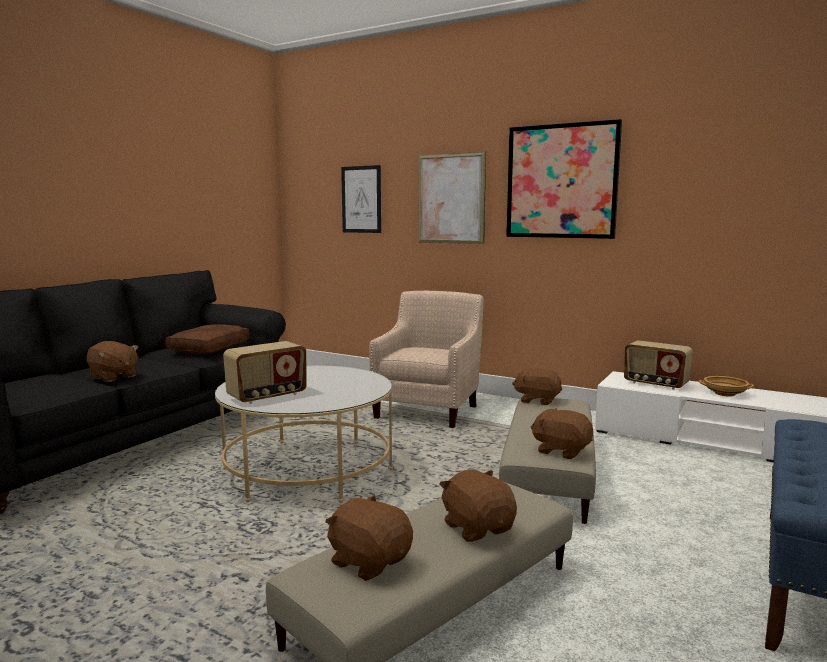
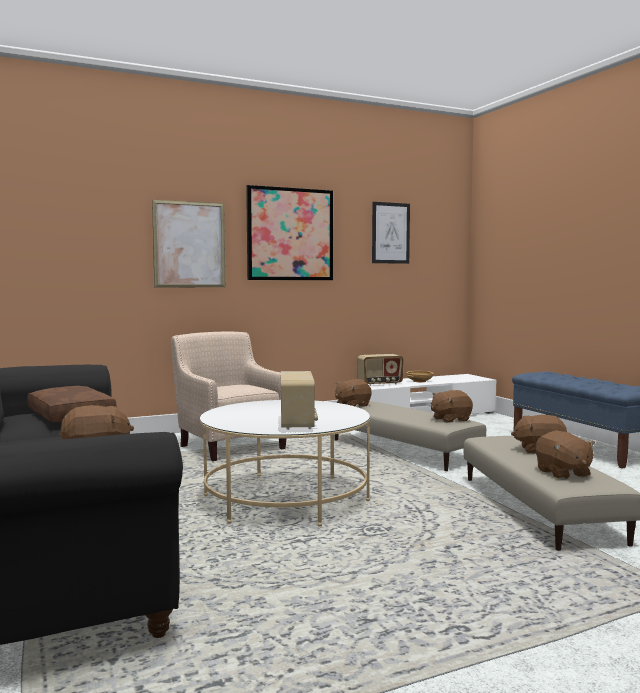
camera: 55 degrees left, 5 degrees down
(361, 199) = (77, 241): picture -> picture (390, 233)
(369, 561) = (562, 473): brown plush toy -> brown plush toy turned 90 degrees counterclockwise

